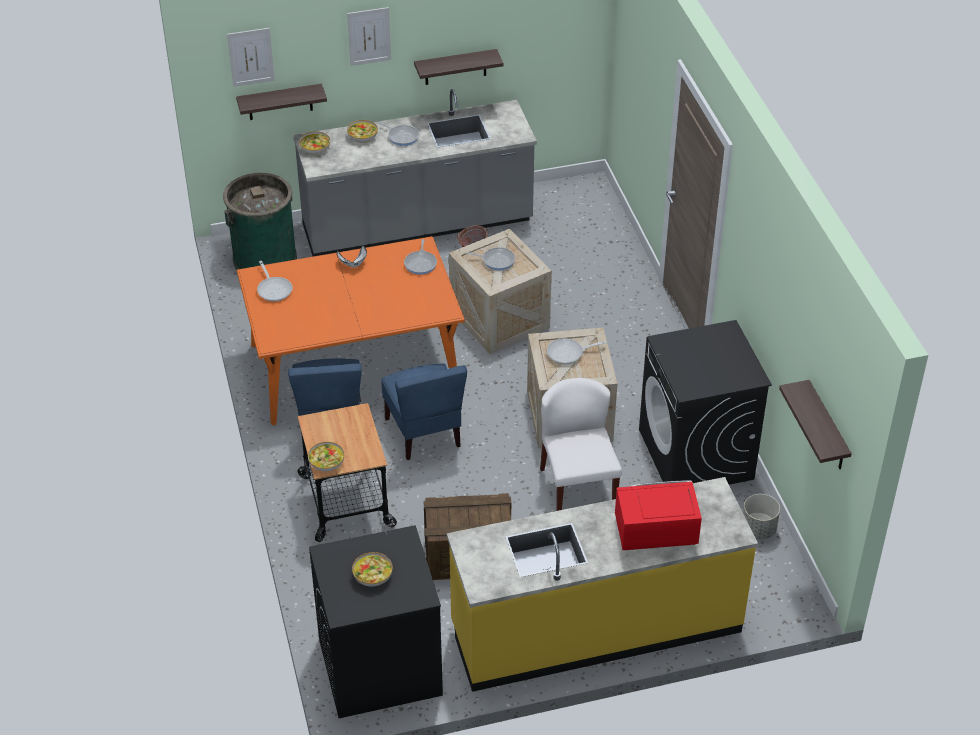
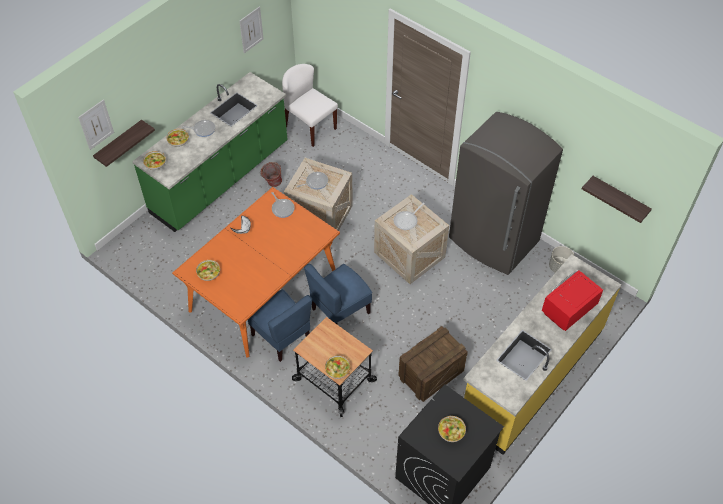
camera: 35 degrees left, 10 degrees up
(264, 258) = (145, 248): green trash can -> none
(274, 289) = (209, 273): frying pan -> bowl
(369, 36) = (163, 74): picture -> picture (251, 30)
(417, 226) = (221, 179): grey counter -> green counter
(424, 432) = (340, 310): blue chair -> blue chair turned 105 degrees clockwise
(455, 67) = (214, 68): shelf -> none
(577, 489) = (451, 297): white chair -> white chair (310, 127)
(696, 455) = (493, 241): black washing machine -> grey fridge

